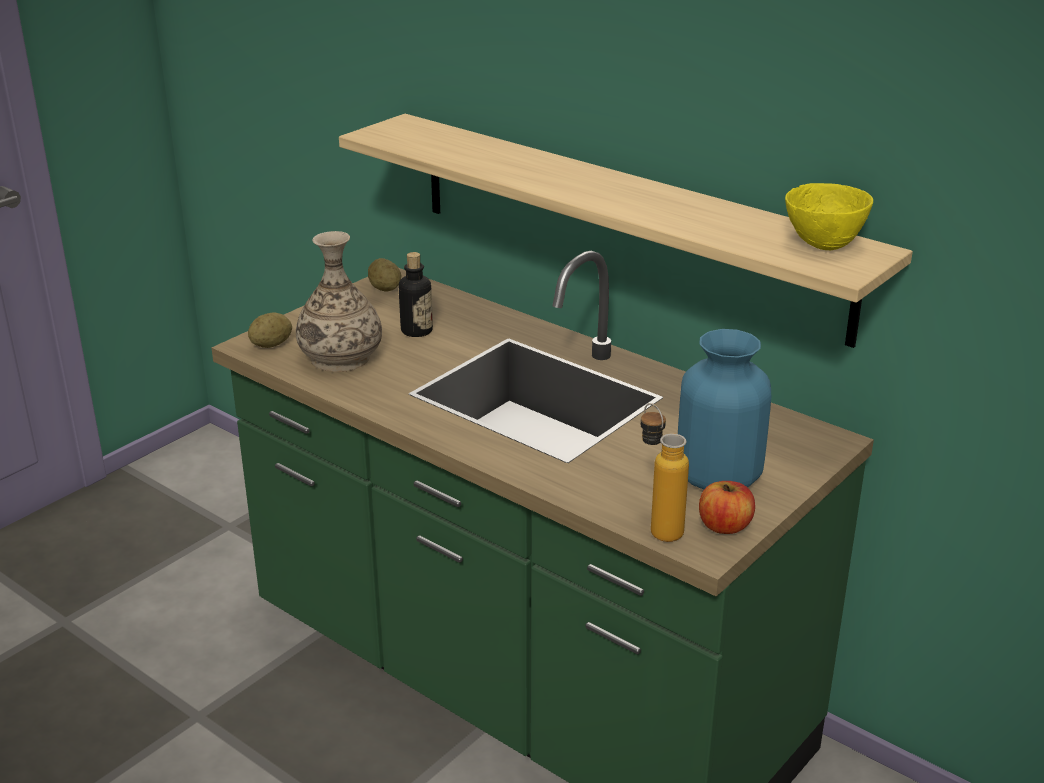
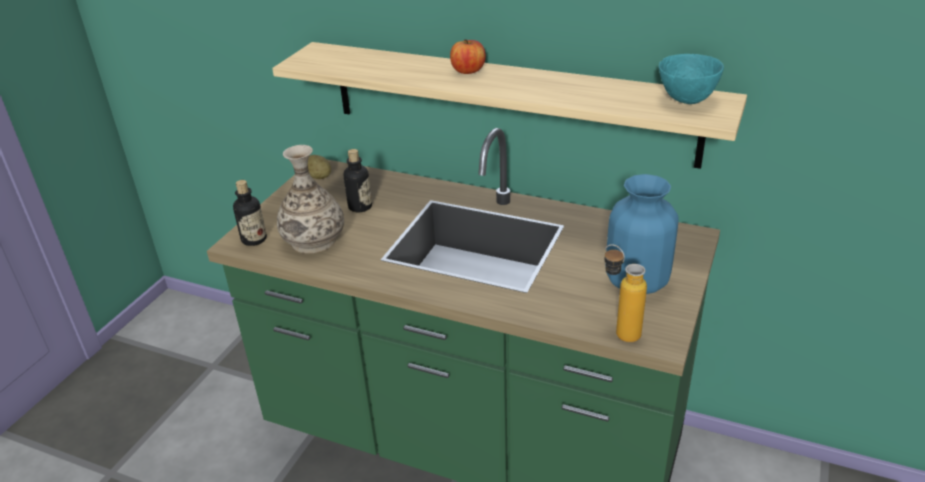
camera: 15 degrees left, 5 degrees up
(271, 345) = (254, 239): potato -> bottle
(724, 526) = (664, 320): apple -> apple (468, 71)
(825, 245) = (687, 100): yellow bowl -> turquoise bowl

